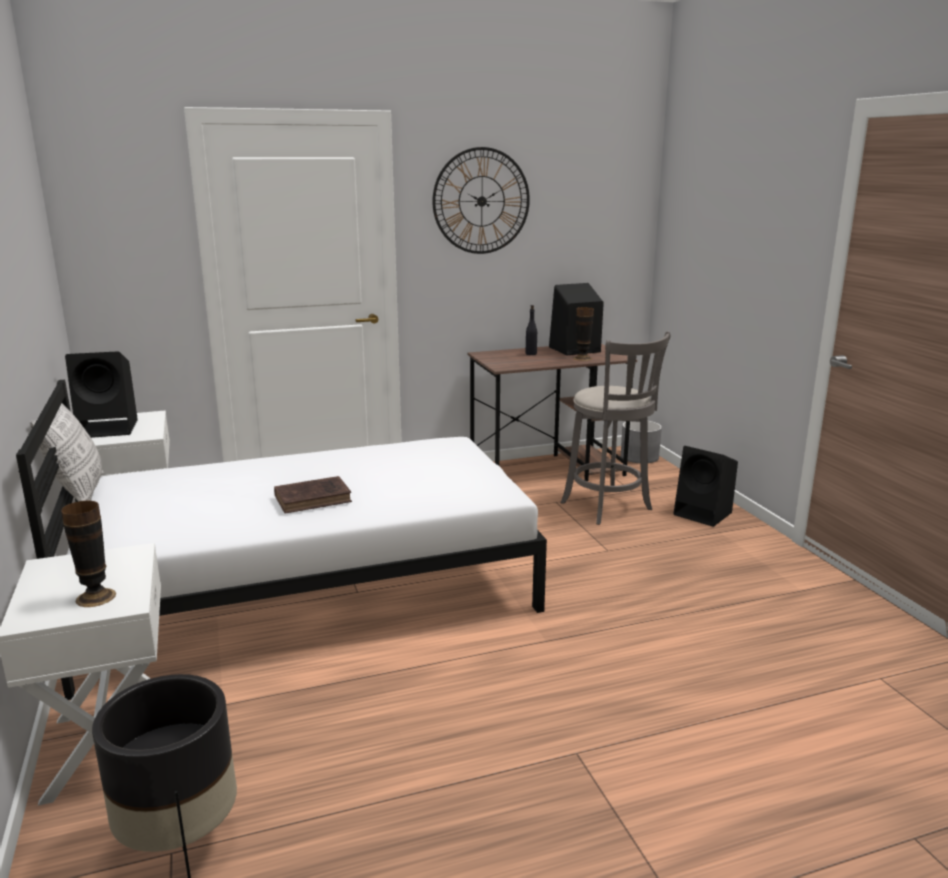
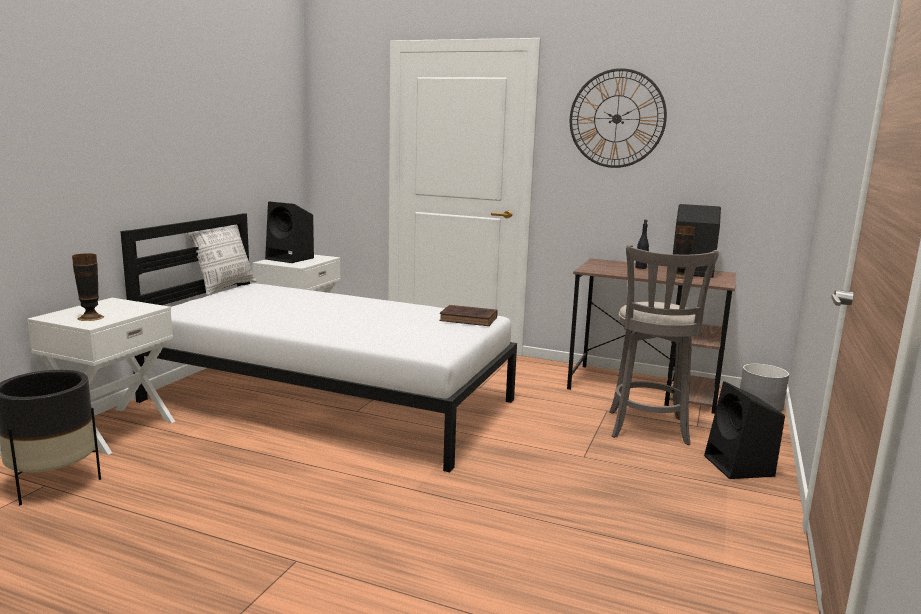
camera: 40 degrees right, 5 degrees down
(315, 499) = (318, 320): brown book -> brown book (470, 319)

